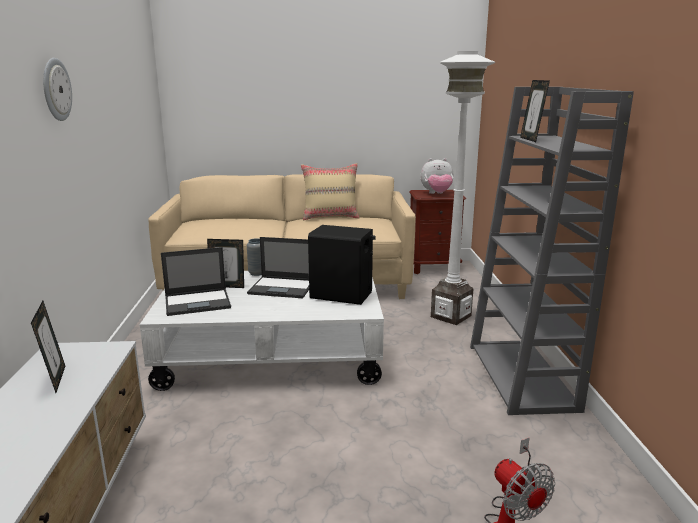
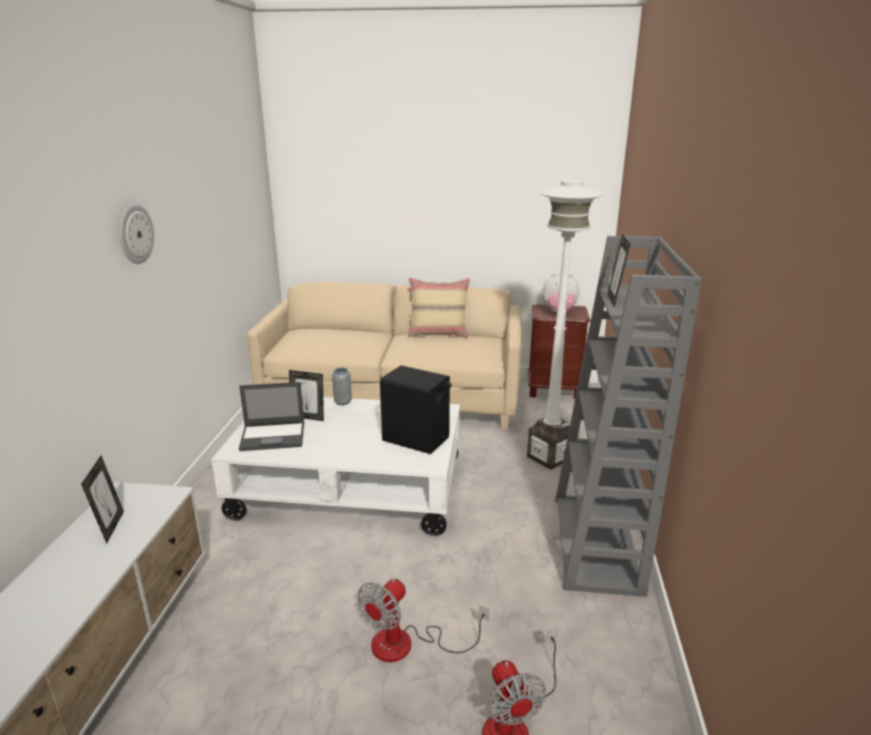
camera: 10 degrees right, 5 degrees up
(283, 288) = (361, 424): laptop -> none
(379, 476) = (407, 645): none -> fan

